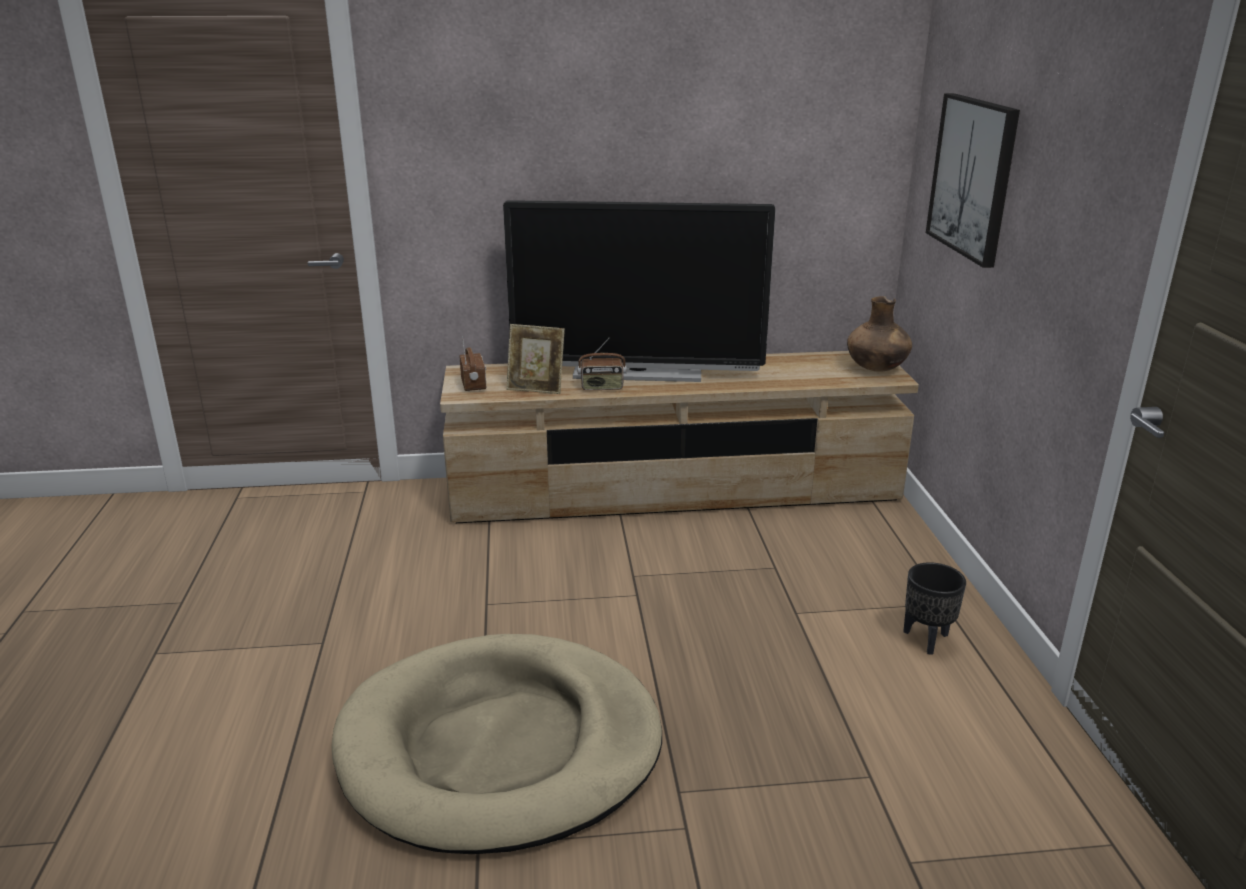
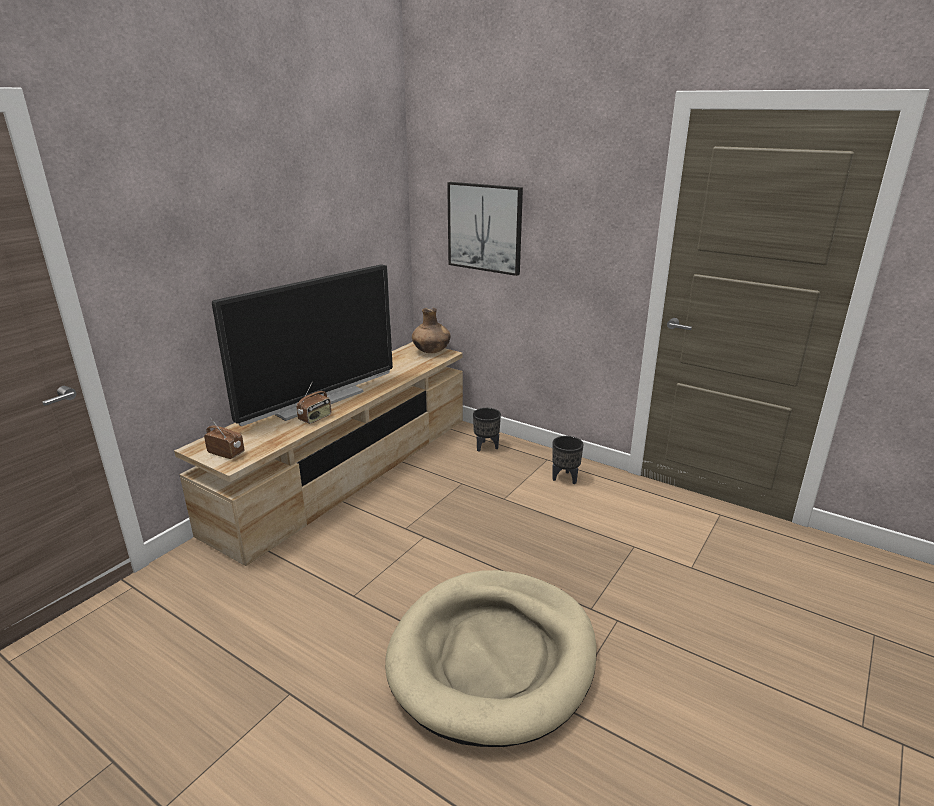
camera: 50 degrees left, 0 degrees up
(536, 388) = (275, 436): picture frame -> none
(882, 545) = (486, 447): none -> black planter

